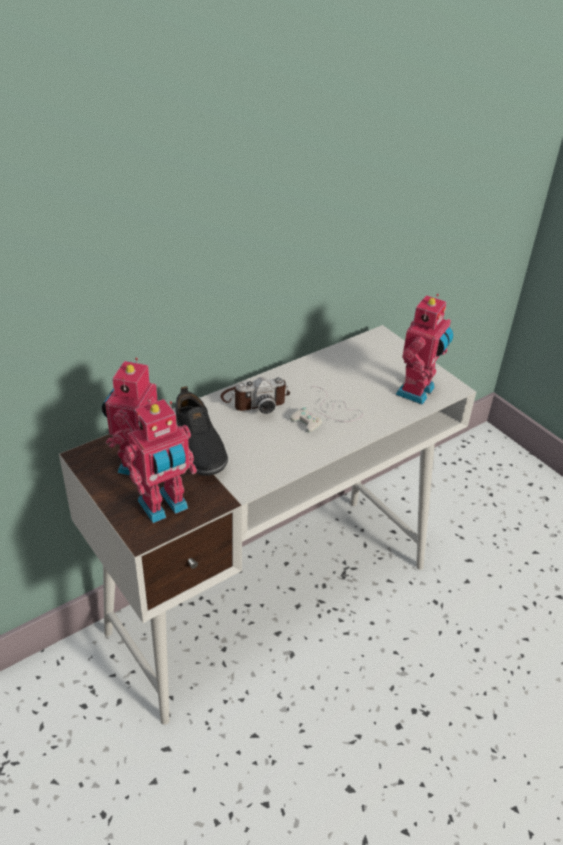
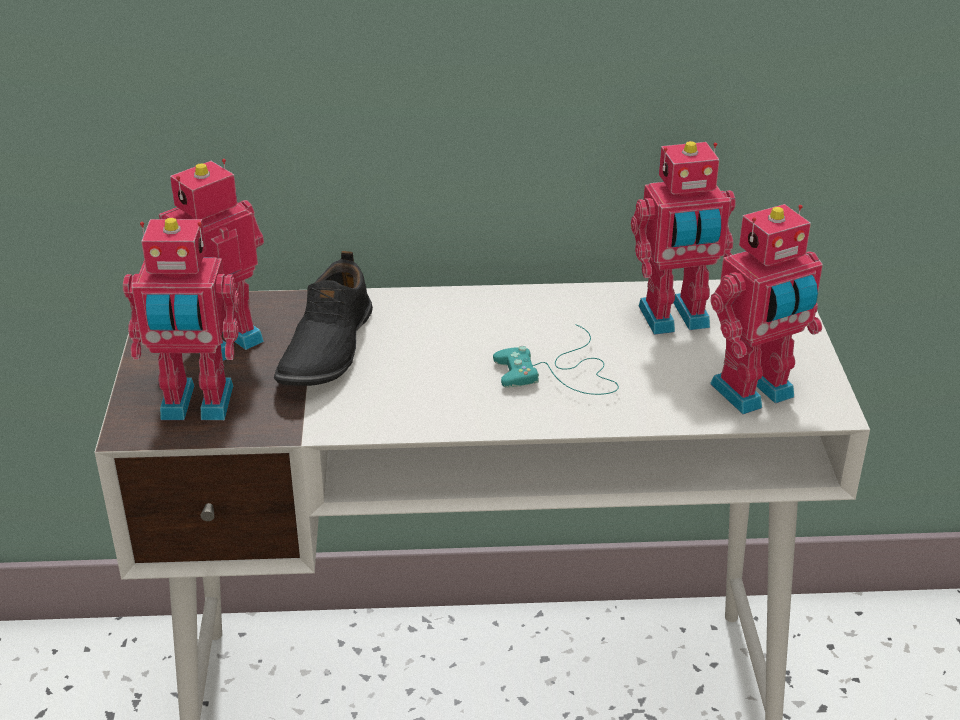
camera: 35 degrees right, 5 degrees down
(255, 399) = (471, 316): camera -> none
(326, 414) = (561, 373): white game controller -> turquoise game controller
(350, 366) = (675, 320): none -> toy robot

